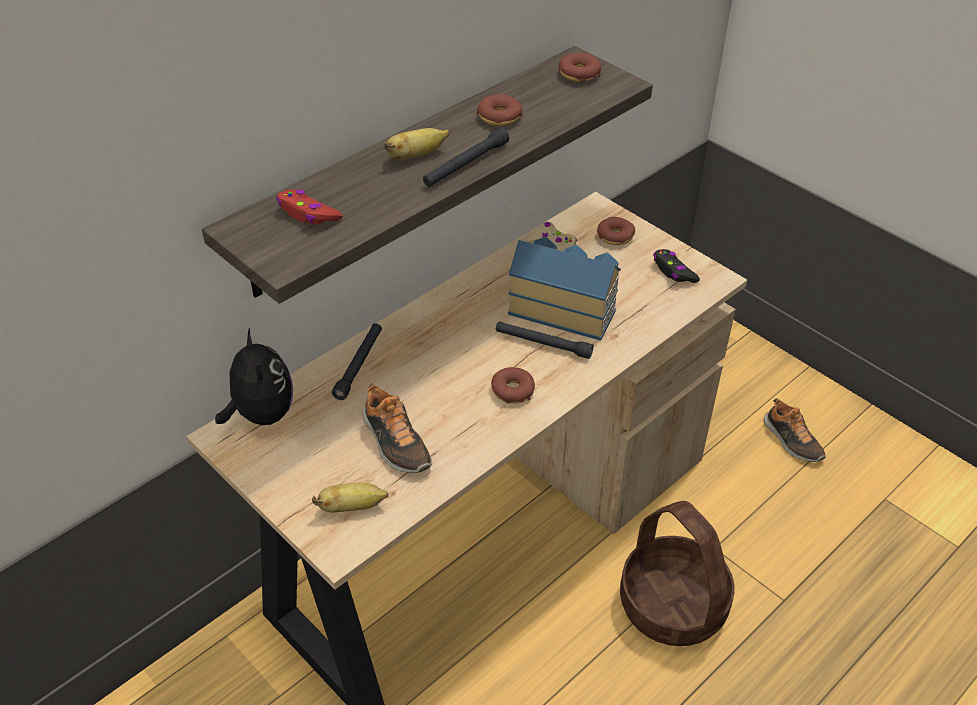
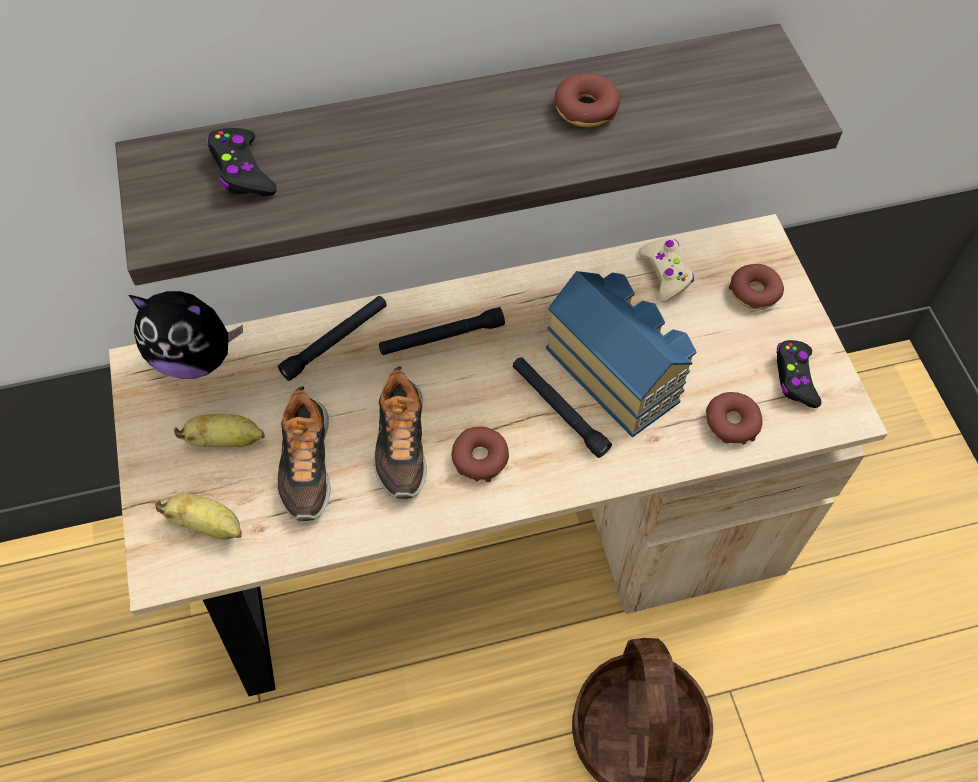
camera: 30 degrees right, 15 degrees up
(261, 414) = (195, 358): plush toy -> plush toy turned 90 degrees clockwise
(308, 214) = (242, 171): red game controller -> black game controller
(416, 155) = (434, 131): banana -> banana (227, 440)
(466, 165) = (485, 171): black flashlight -> black flashlight (442, 337)
(579, 74) = (747, 75): donut -> donut (731, 422)
(791, 440) = (915, 603): shoe -> shoe (401, 444)

